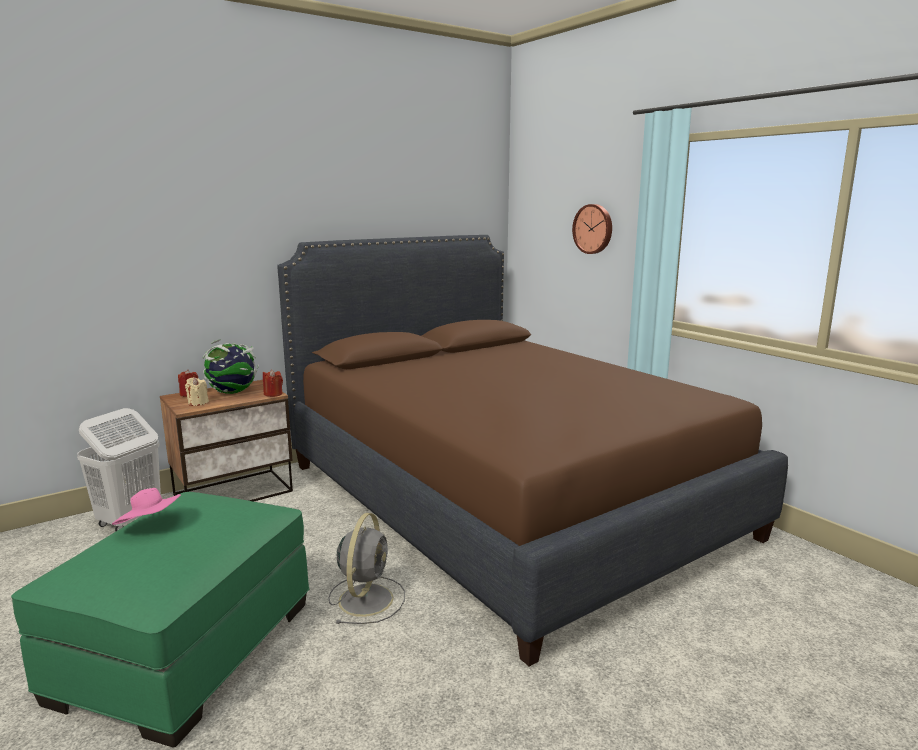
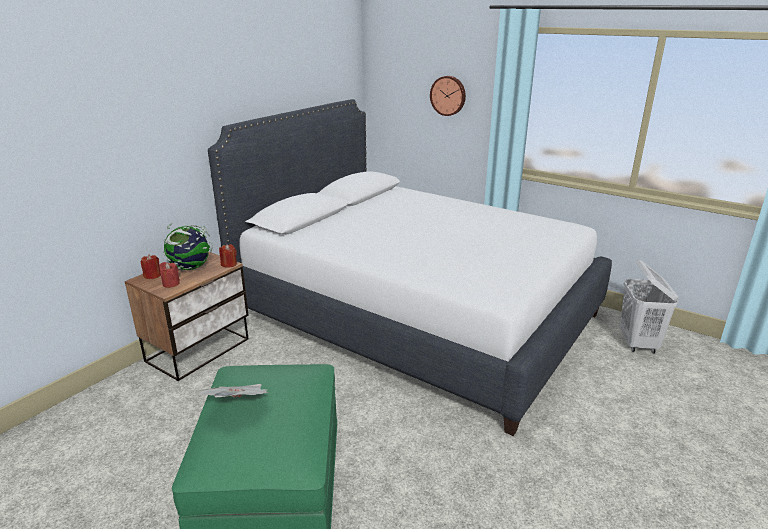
camera: 20 degrees left, 10 degrees up
(129, 520) = (124, 394): white laundry basket -> white laundry basket (638, 343)
(151, 525) = (238, 405): pink hat -> newspaper
(198, 403) = (171, 284): beige candle -> red candle
(367, 598) = (375, 415): grey fan -> none
(504, 498) = (415, 315): brown bed -> white bed

